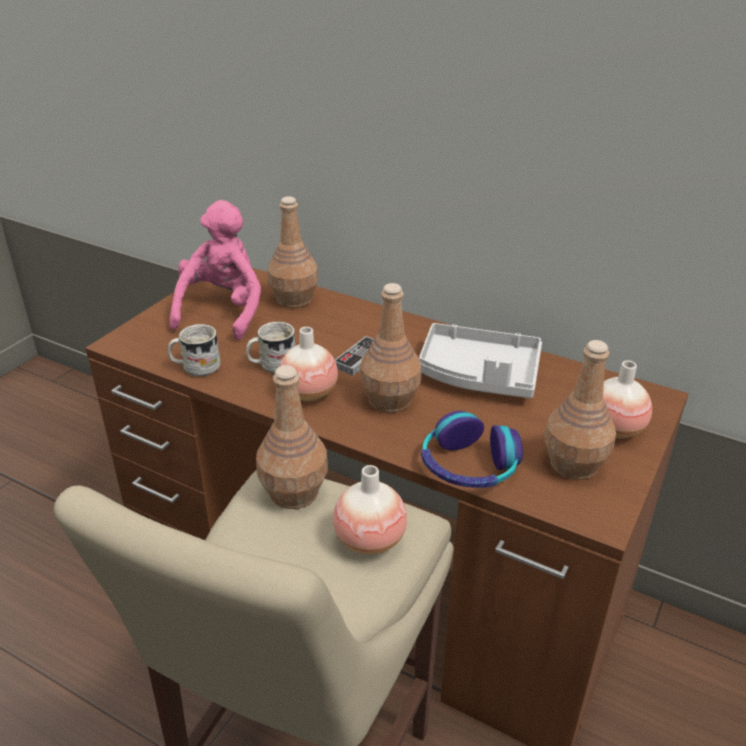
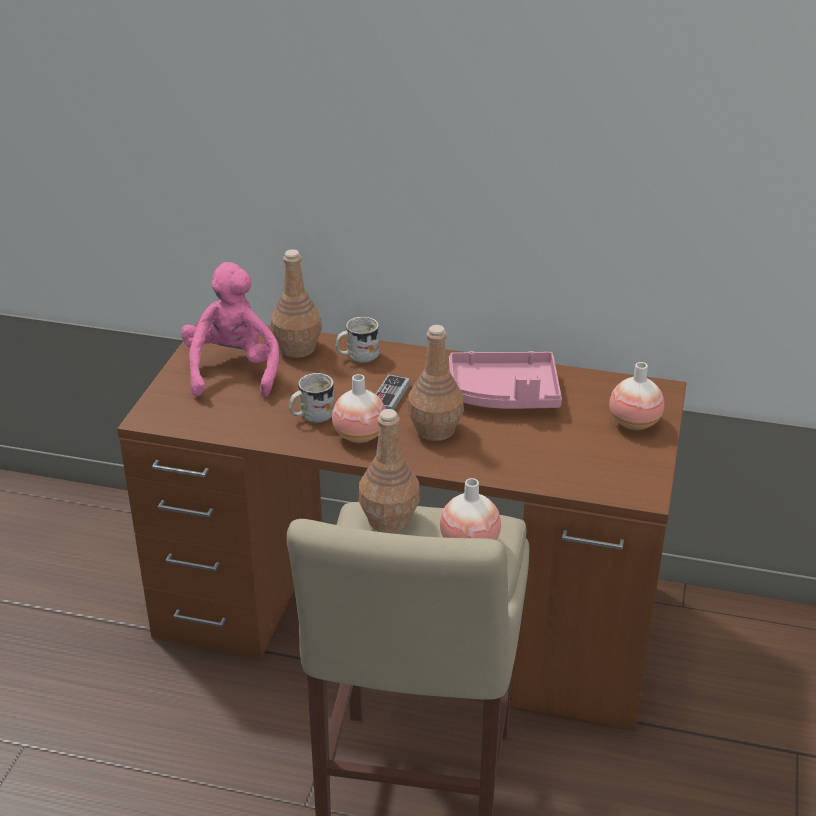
camera: 15 degrees left, 0 degrees up
(196, 367) = (240, 429): white mug -> white mug (357, 356)
(469, 466) = (526, 473): headphones -> none
(479, 375) = (504, 394): grey tray -> pink tray
(574, 465) = (610, 457): brown bottle -> none

